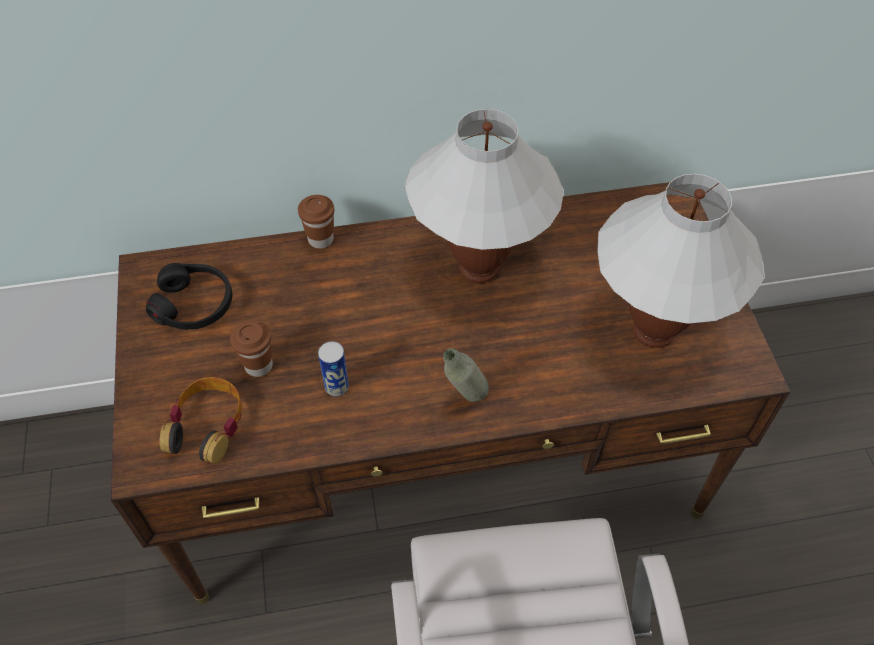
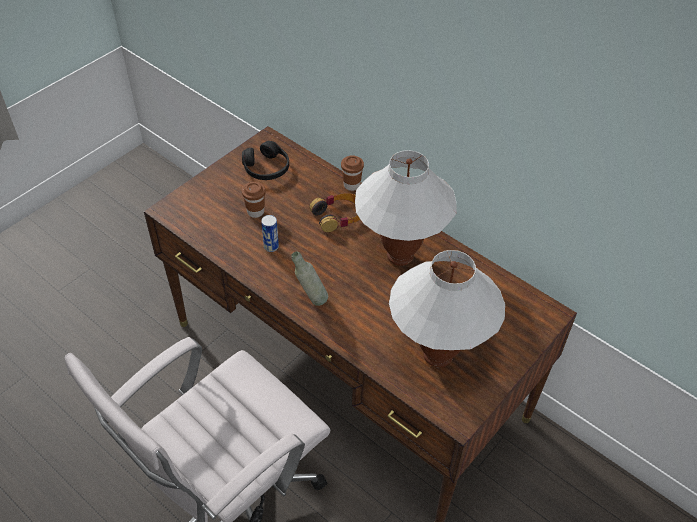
camera: 50 degrees right, 5 degrees down
(207, 425) = (207, 216): headphones -> headphones (338, 216)

